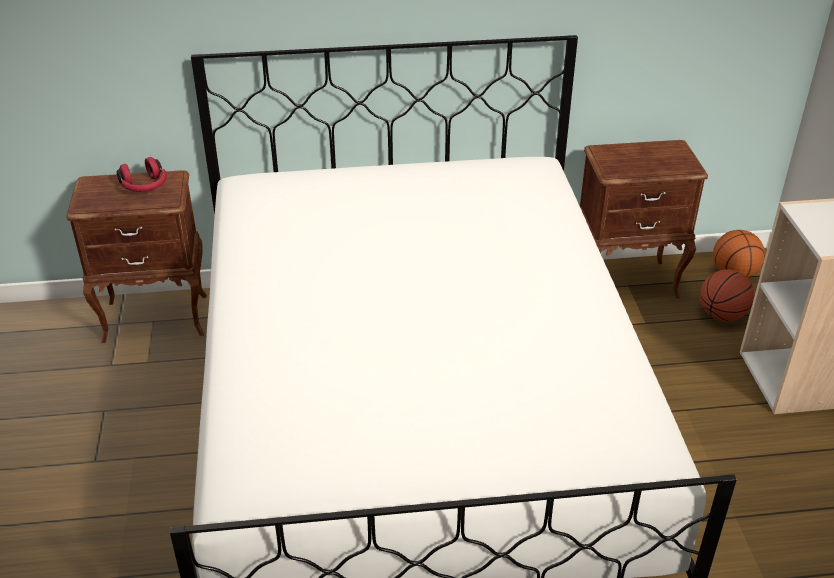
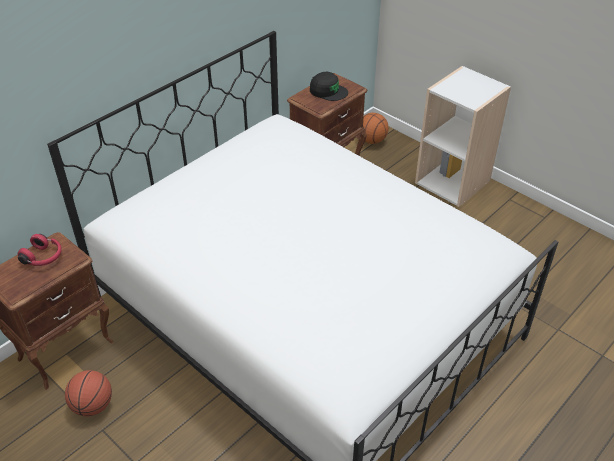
camera: 40 degrees left, 5 degrees up
(648, 157) = (328, 91): none -> black cap
(721, 315) = (388, 167): basketball -> basketball (92, 405)

